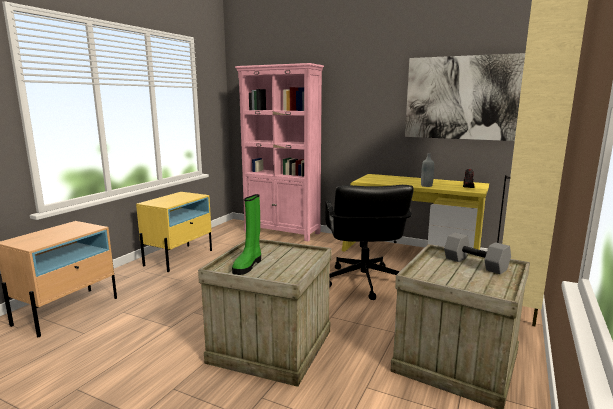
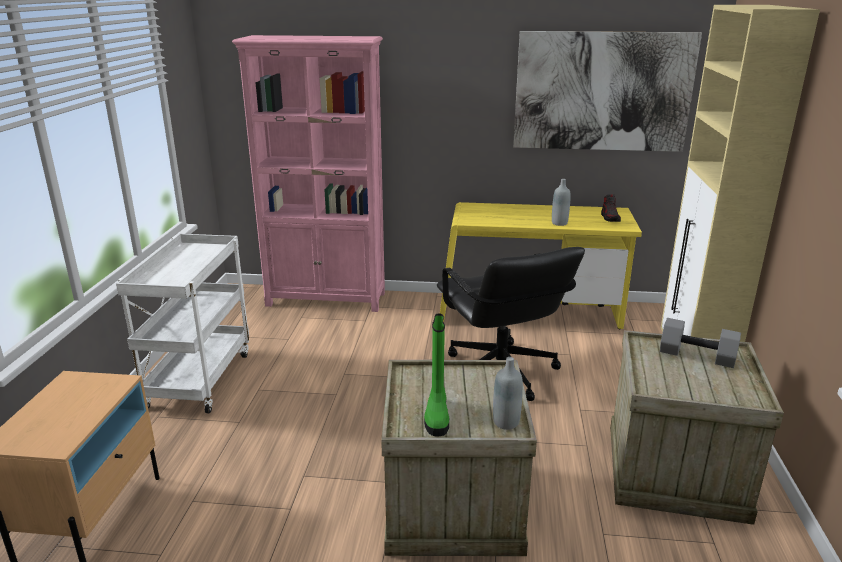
camera: 20 degrees left, 10 degrees up
(179, 257) = (199, 378): yellow nightstand -> white cart
(289, 275) = (506, 422): none -> grey bottle

